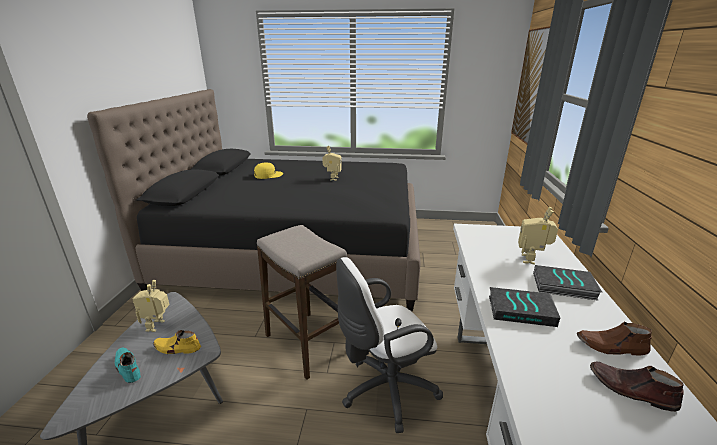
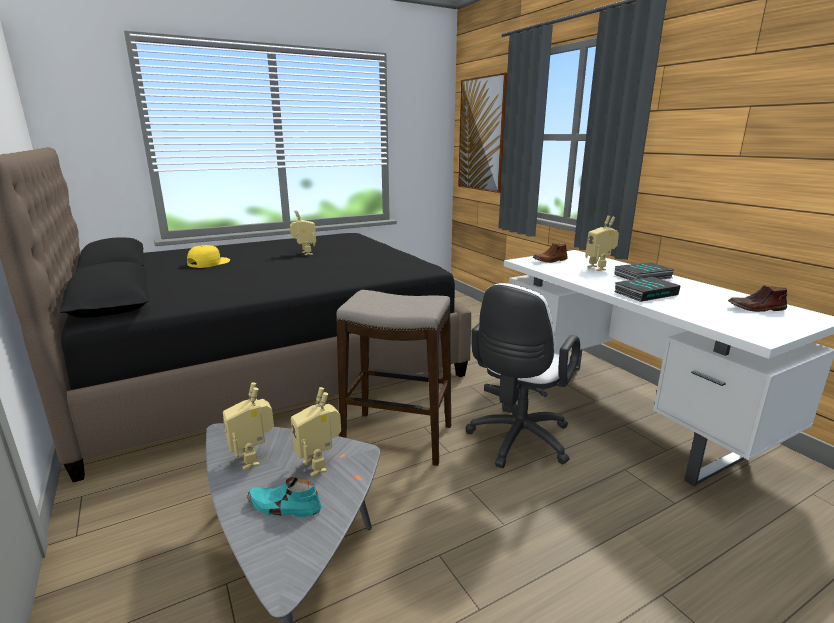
camera: 35 degrees left, 5 degrees down
(177, 348) = (319, 465): yellow shoe -> toy robot
(611, 347) = (717, 295): brown shoe -> brown shoe (550, 260)

